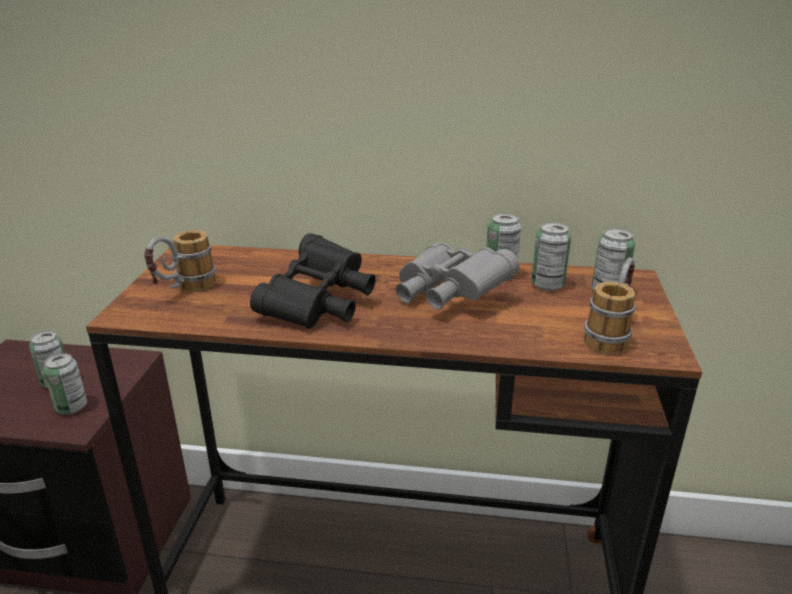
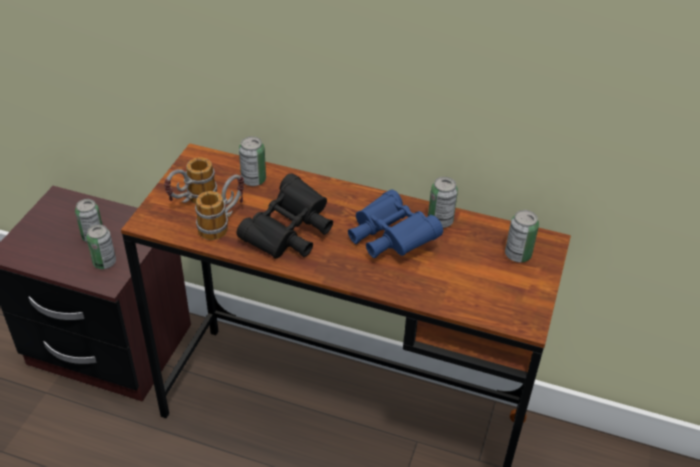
camera: 10 degrees right, 15 degrees up
(447, 296) = (389, 239): grey binoculars -> blue binoculars
(547, 285) = (473, 239): can -> can (253, 180)
(611, 333) = (497, 298): mug -> mug (223, 223)

